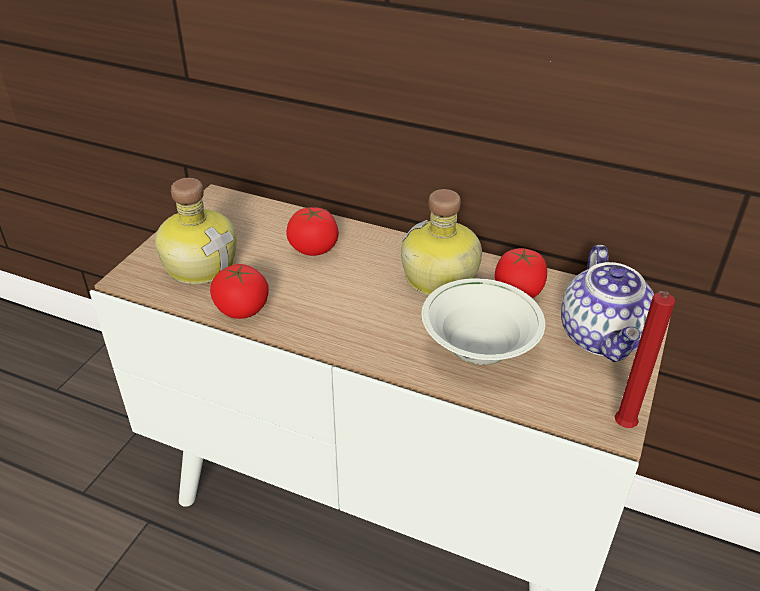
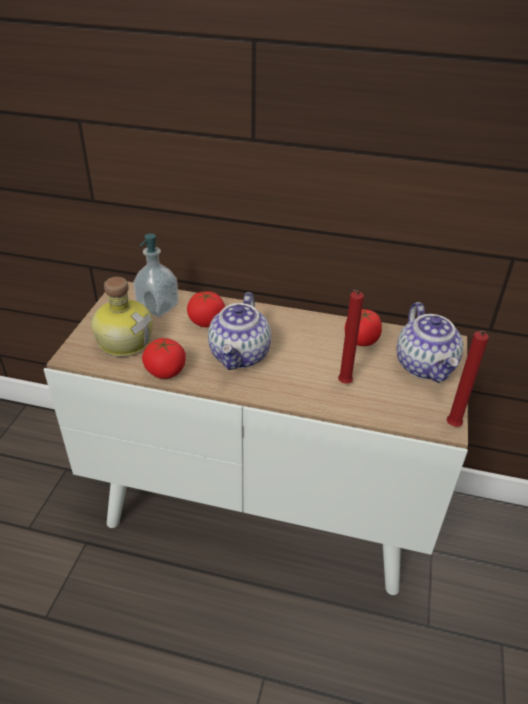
camera: 10 degrees left, 0 degrees up
(255, 224) = (158, 307): none -> soap dispenser
(346, 297) = (240, 355): none -> teapot
(439, 279) = (304, 336): bottle -> none
(478, 351) = (343, 384): white bowl -> red candle

